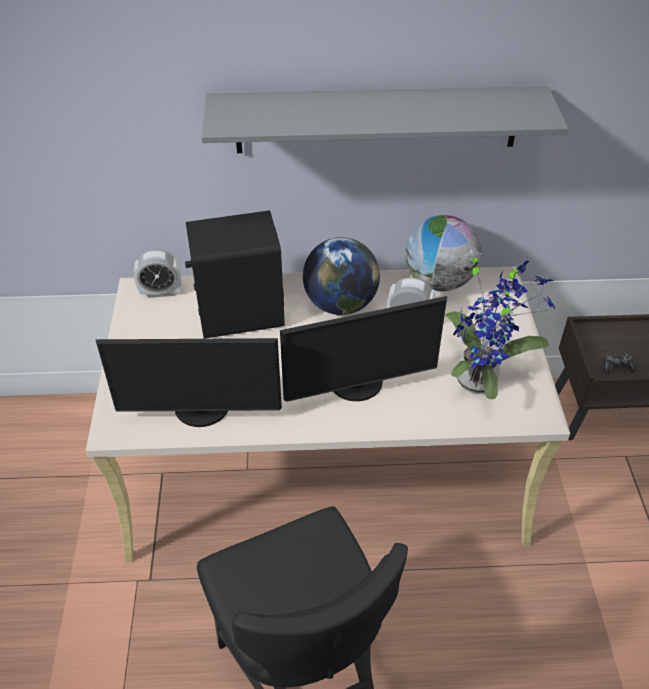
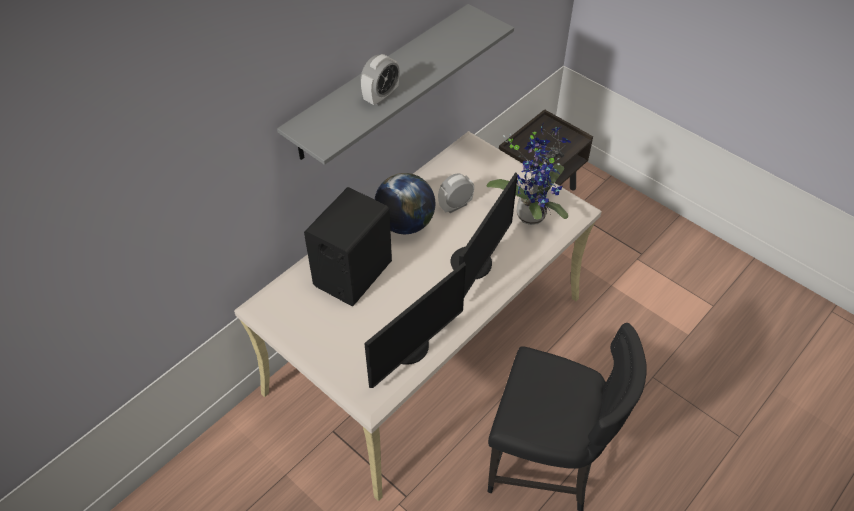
camera: 45 degrees left, 5 degrees up
(161, 292) = (282, 298): alarm clock -> alarm clock (381, 97)
(439, 281) = (442, 169): globe -> none

